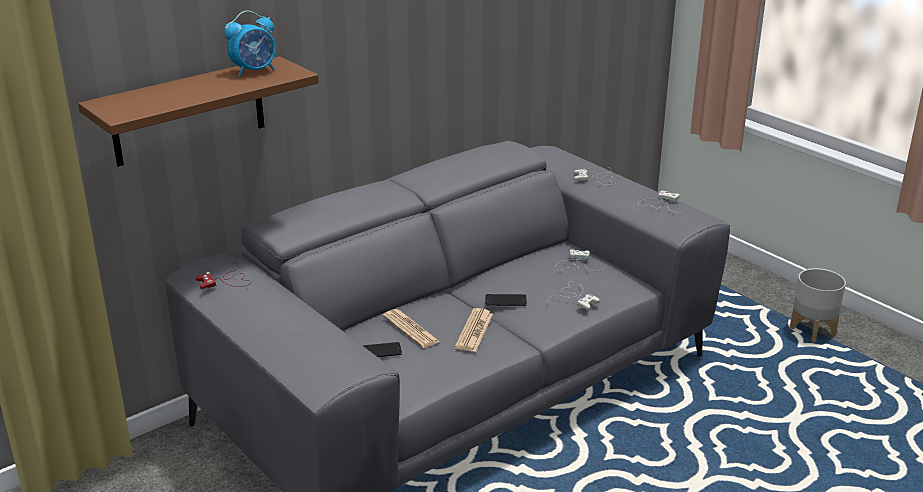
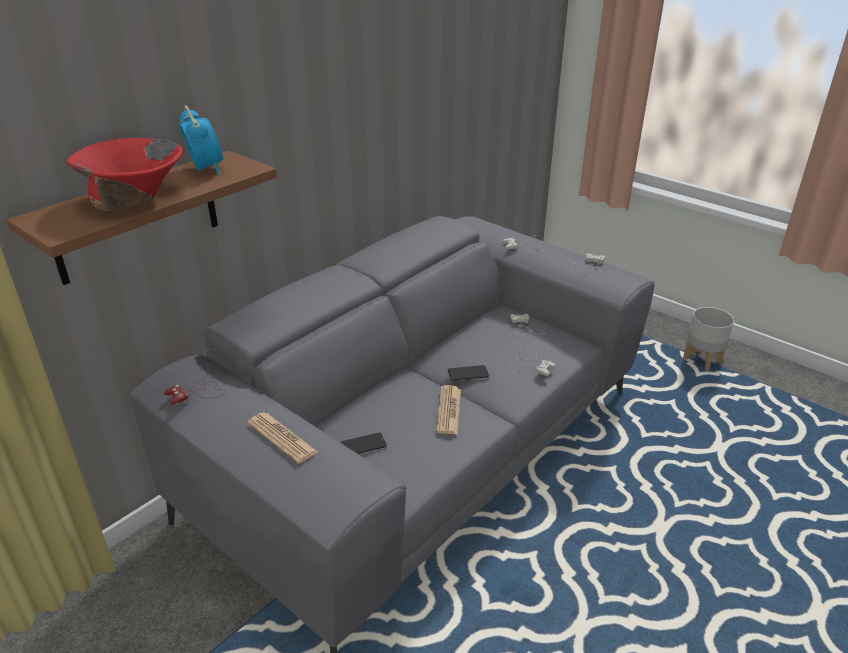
camera: 10 degrees left, 5 degrees up
(188, 92) = (136, 198): none -> red bowl
(254, 71) = (205, 169): alarm clock -> alarm clock turned 75 degrees counterclockwise
(411, 329) = (388, 415): newspaper -> newspaper (282, 438)

